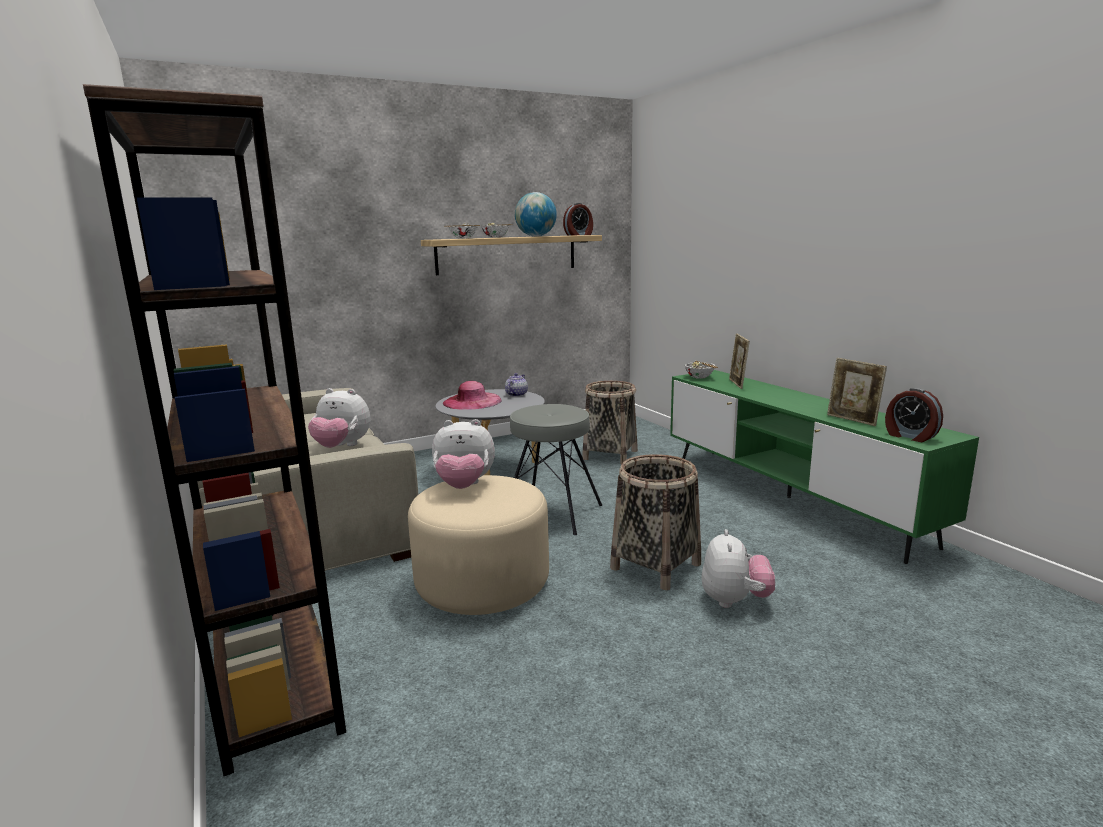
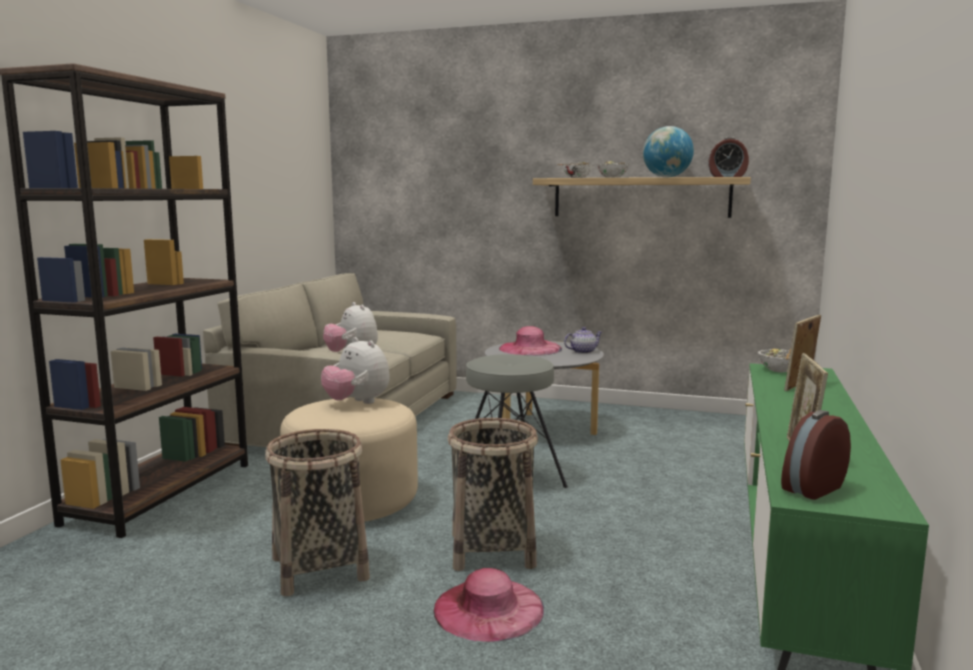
camera: 45 degrees right, 5 degrees down
(610, 455) = (683, 451): basket -> basket (320, 568)
(734, 601) = (488, 609): plush toy -> pink hat
(910, 436) = (811, 488): alarm clock -> alarm clock turned 45 degrees clockwise

